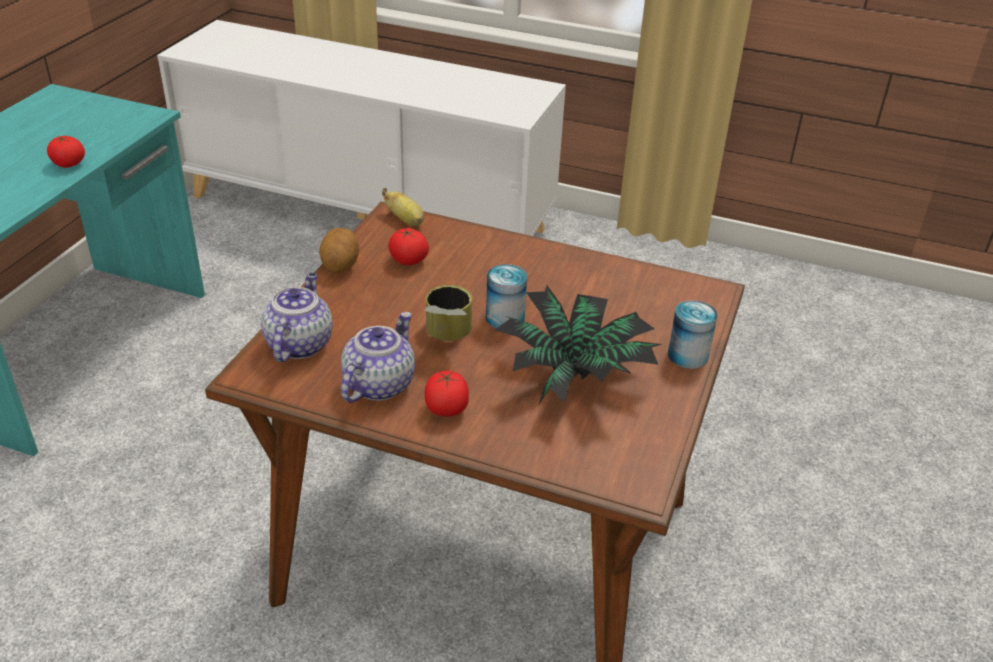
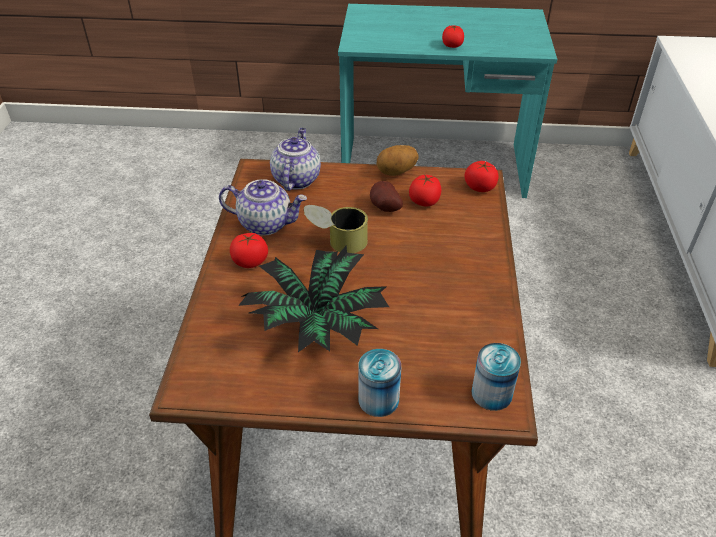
camera: 75 degrees right, 5 degrees up
(299, 343) = (296, 179): teapot -> teapot turned 75 degrees counterclockwise
(403, 289) = (384, 208): none -> potato
(406, 220) = (480, 187): banana -> tomato
(505, 318) = (375, 269): can -> can (491, 393)

